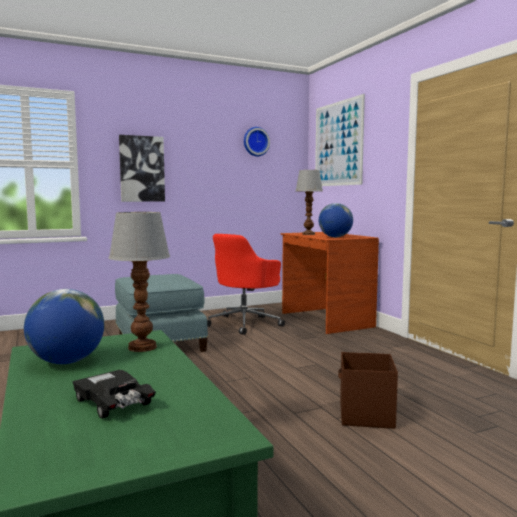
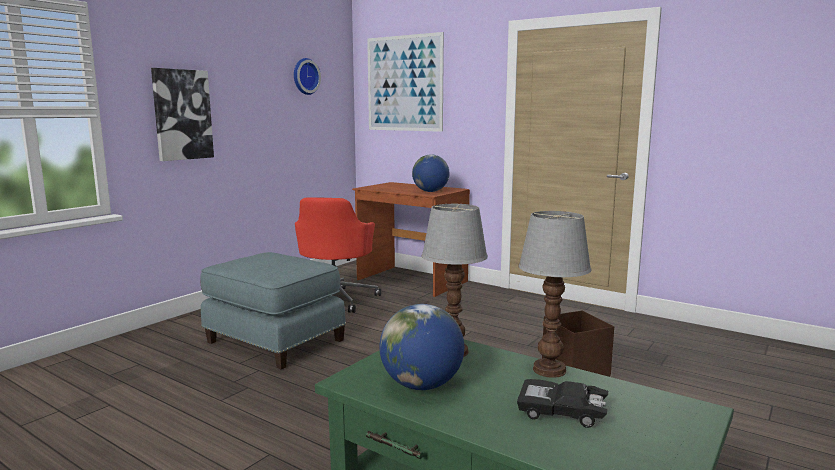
camera: 30 degrees left, 5 degrees up
(308, 234) = (389, 188): table lamp -> table lamp (548, 370)

